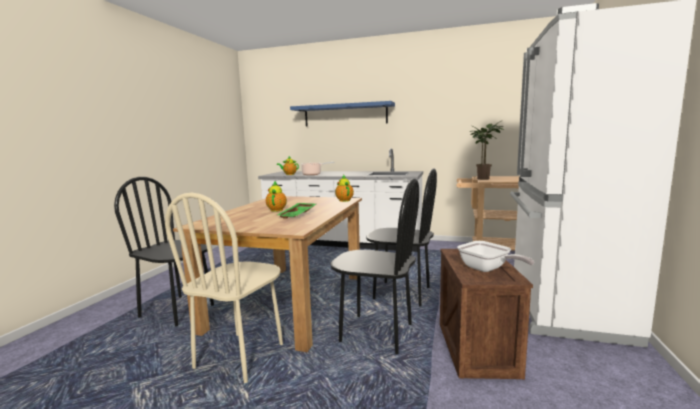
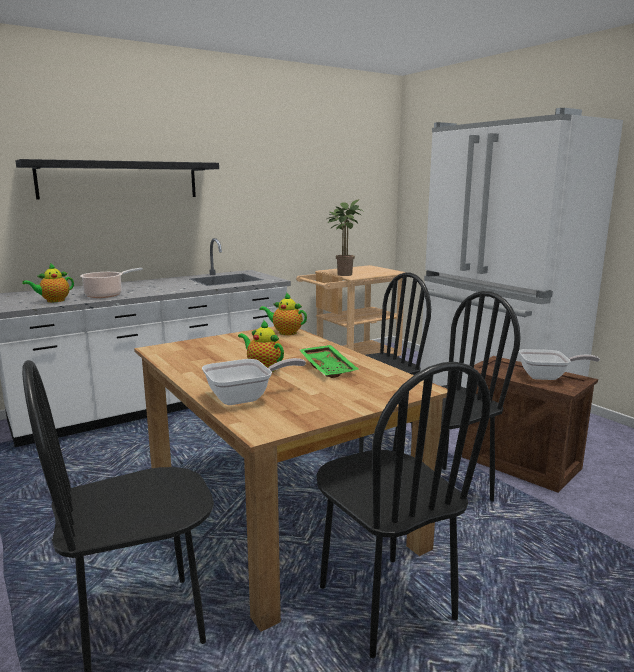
camera: 50 degrees left, 5 degrees up
(231, 216) = (245, 397): none -> frying pan
(240, 356) = (385, 604): beige chair -> black chair
(345, 115) = (119, 180): blue shelf -> black shelf

